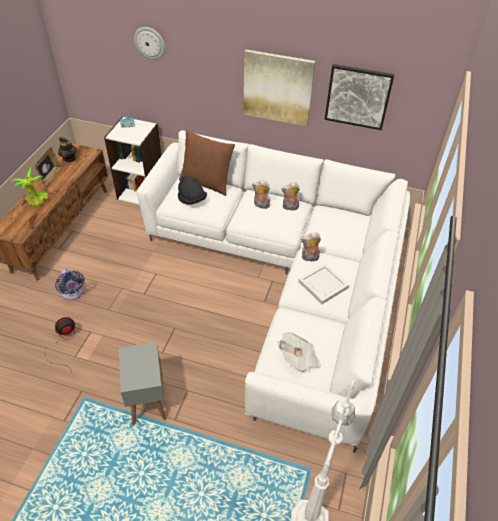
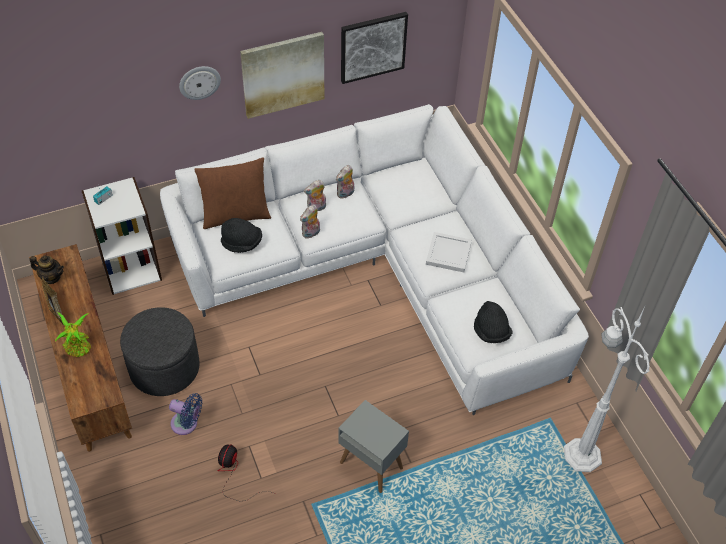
camera: 40 degrees left, 5 degrees up
(98, 254) = (164, 367): none -> grey ottoman
(150, 43) = (115, 91): wall clock -> wall clock (199, 82)
(298, 359) = (491, 332): newspaper -> black hat
(309, 258) = (412, 235): plush toy -> plush toy (311, 233)

